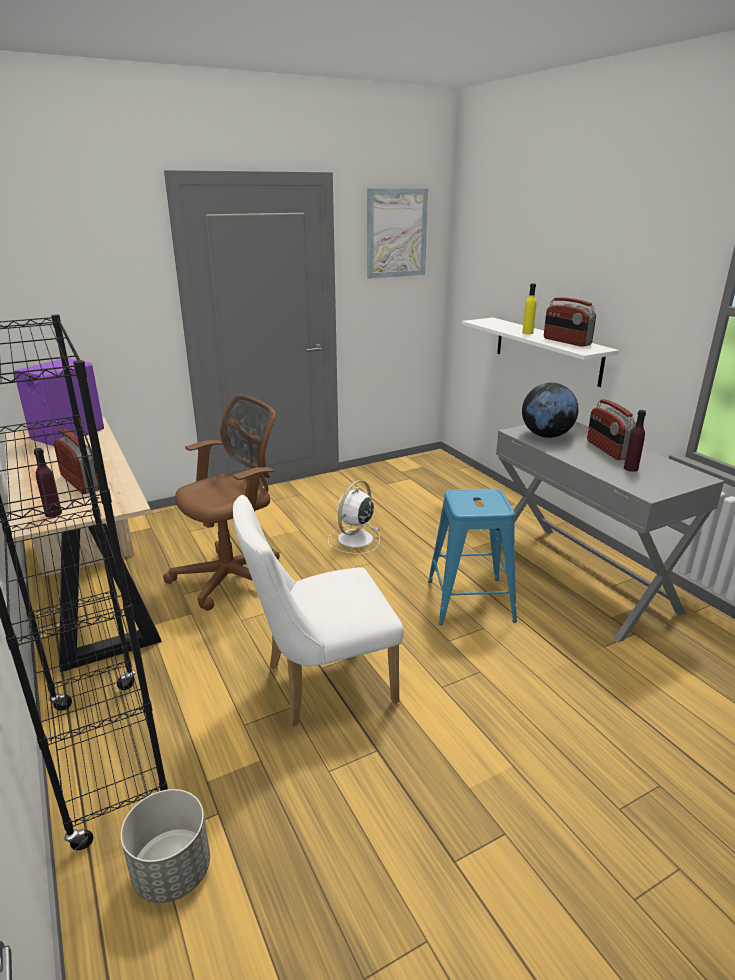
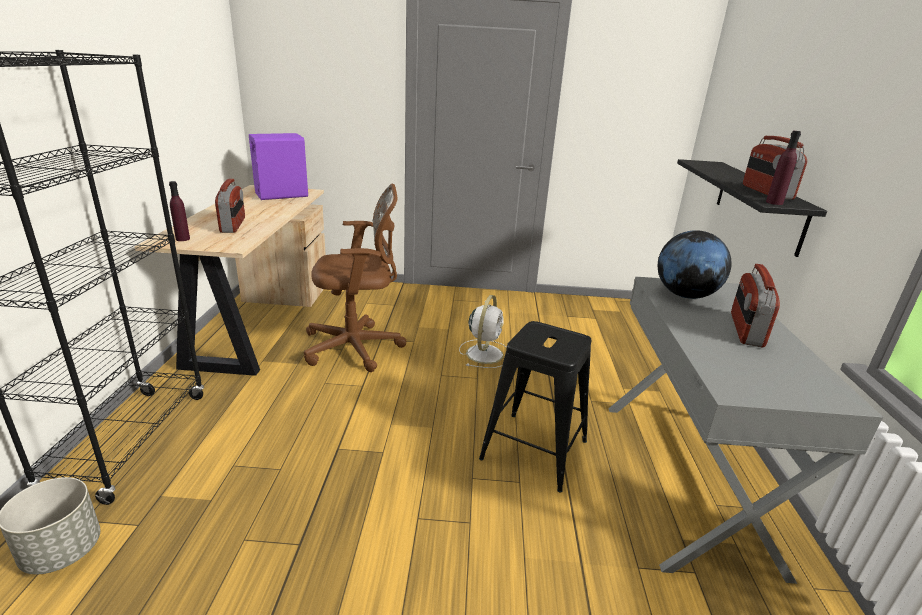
camera: 30 degrees right, 0 degrees up
(320, 685) = (321, 462): white chair -> none
(354, 539) = (485, 353): white fan -> white fan turned 135 degrees clockwise
(396, 233) = (639, 60): picture -> none
(470, 601) = (534, 450): blue stool -> black stool
(527, 333) = (732, 178): yellow bottle -> none
(547, 350) = (758, 204): white shelf -> black shelf
(630, 468) = (747, 358): purple bottle -> purple bottle (774, 202)

